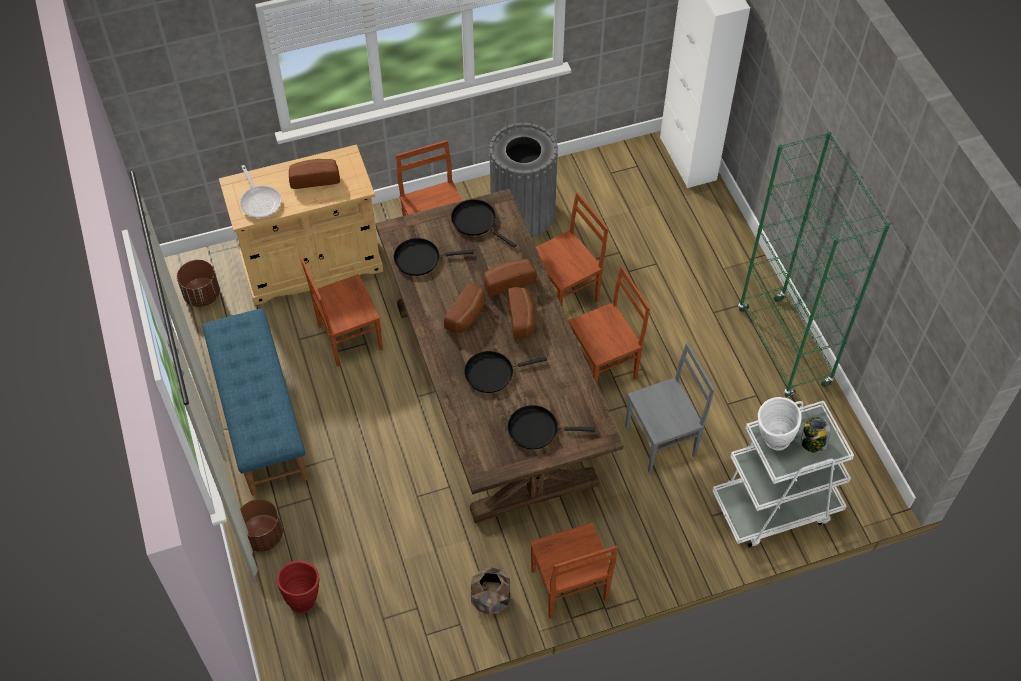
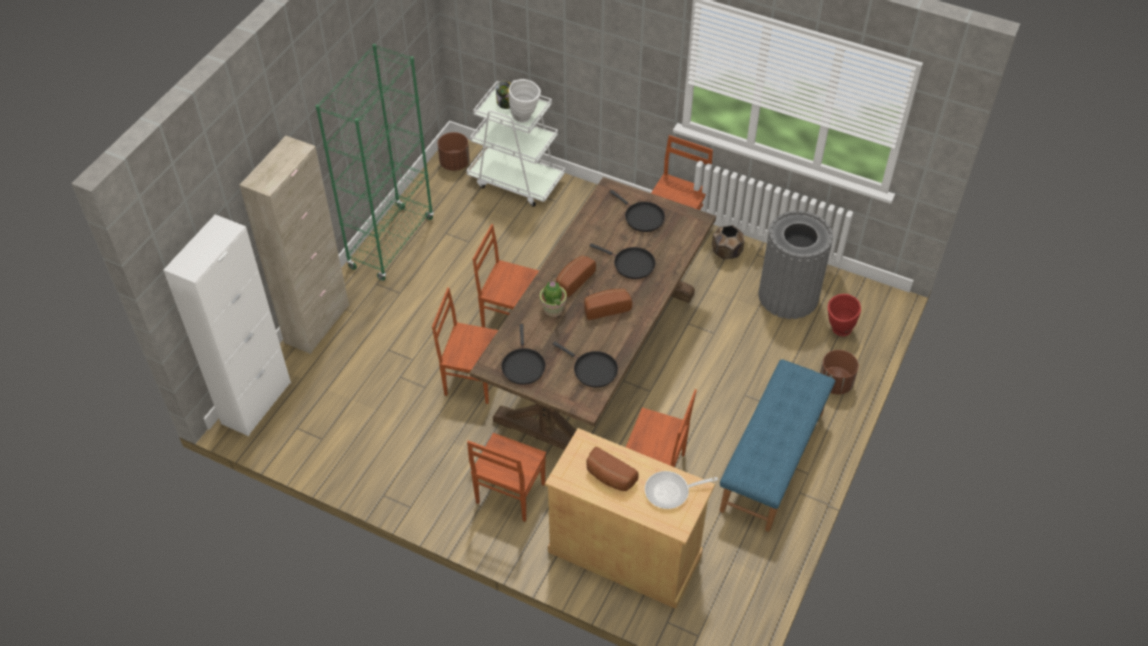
camera: 135 degrees left, 5 degrees down
(202, 295) = (736, 599): brown planter -> brown planter (454, 163)
(260, 201) = (671, 492): frying pan -> frying pan turned 120 degrees counterclockwise
(508, 281) = (553, 309): bread -> potted plant
(522, 214) = (424, 461): grey trash can -> grey trash can (788, 296)
(661, 441) = (532, 252): grey chair -> none
(734, 239) = (317, 324): none -> beige cabinet

